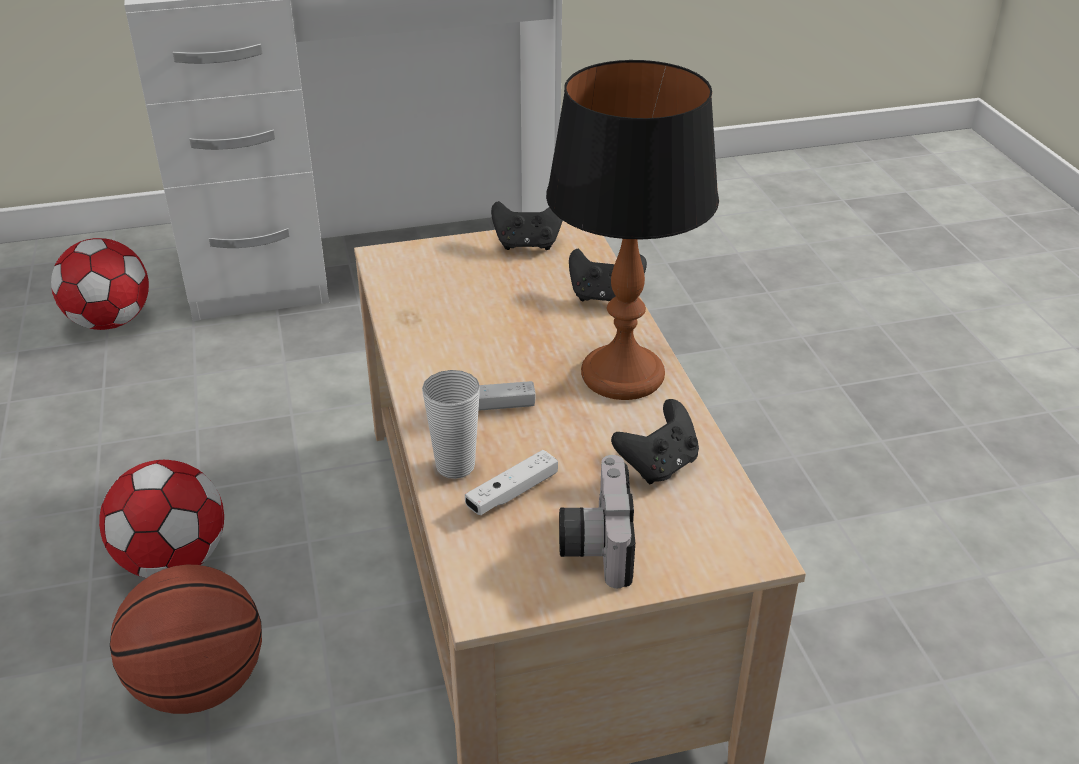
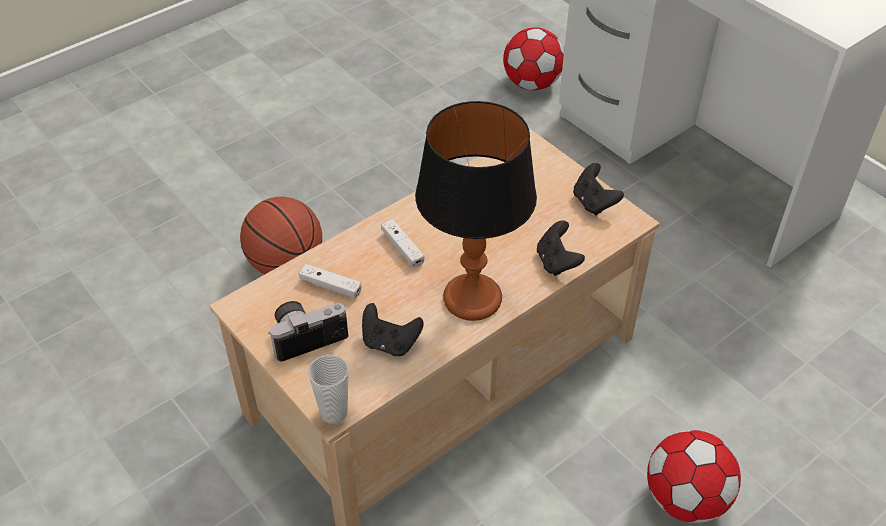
camera: 65 degrees right, 10 degrees up
(173, 561) = (361, 212): football -> football (685, 499)
(455, 466) = (340, 255): cup -> cup (333, 412)

